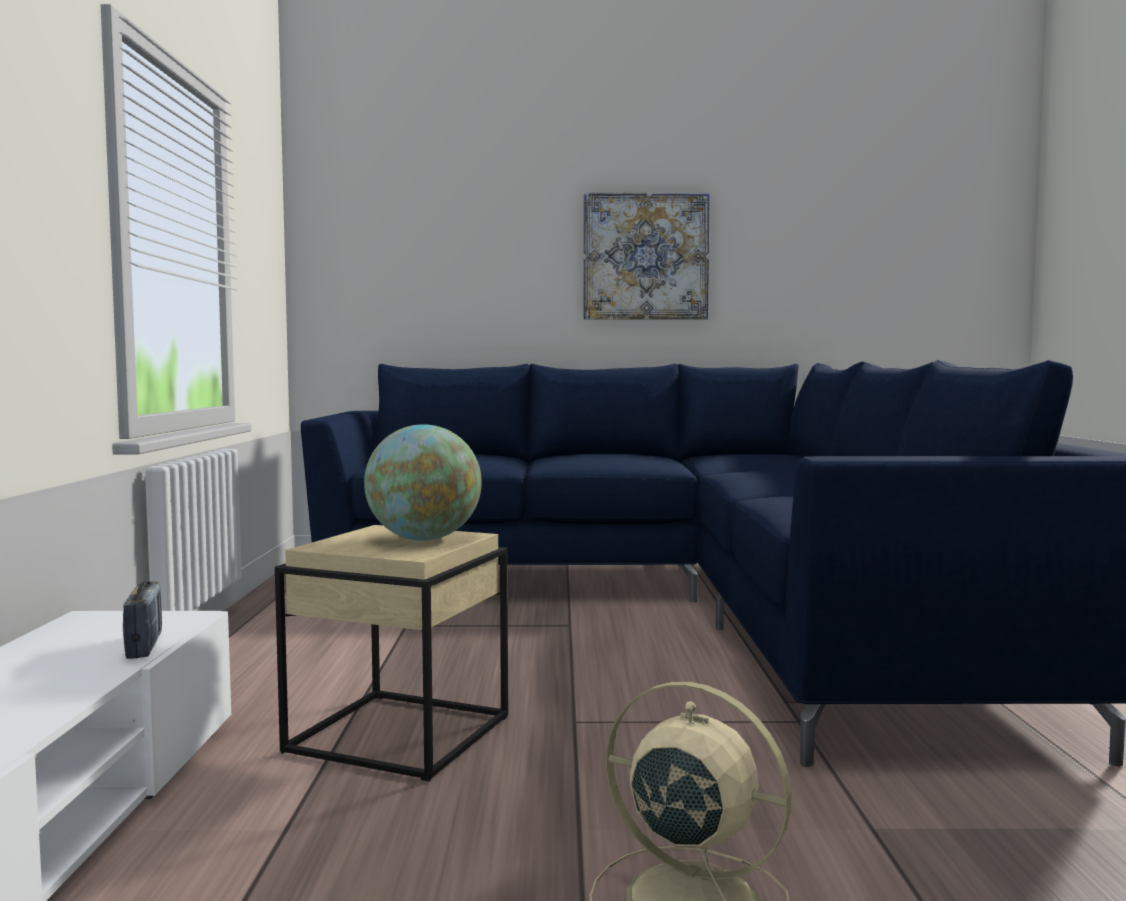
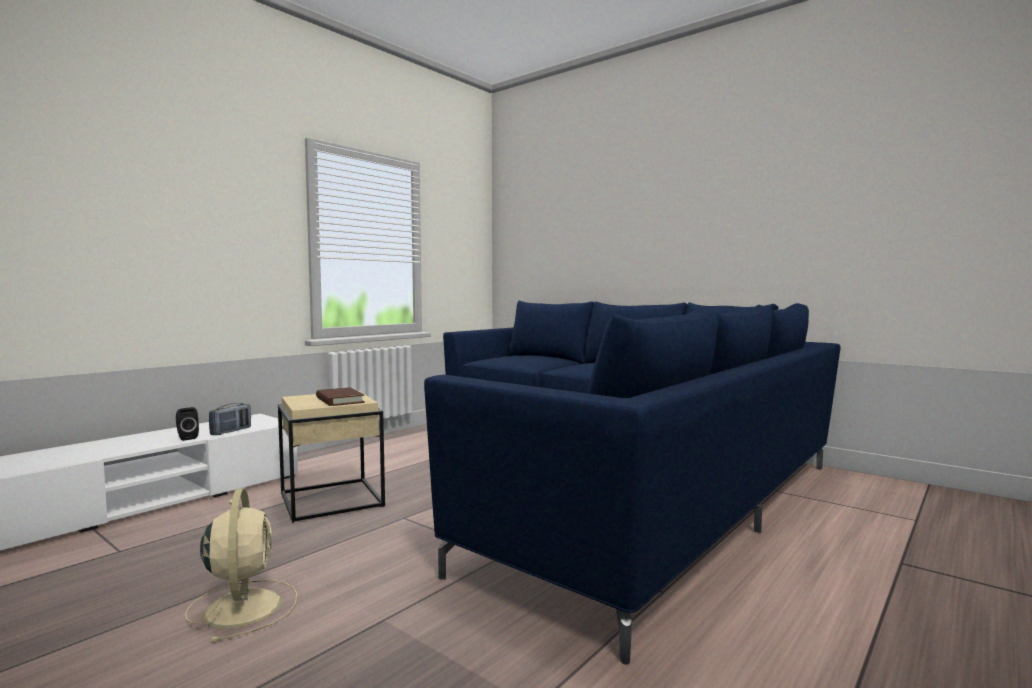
camera: 40 degrees right, 0 degrees up
(84, 675) = (186, 438): none -> black speaker
(424, 539) = (339, 400): globe -> brown book
(645, 257) = (682, 225): picture -> none

